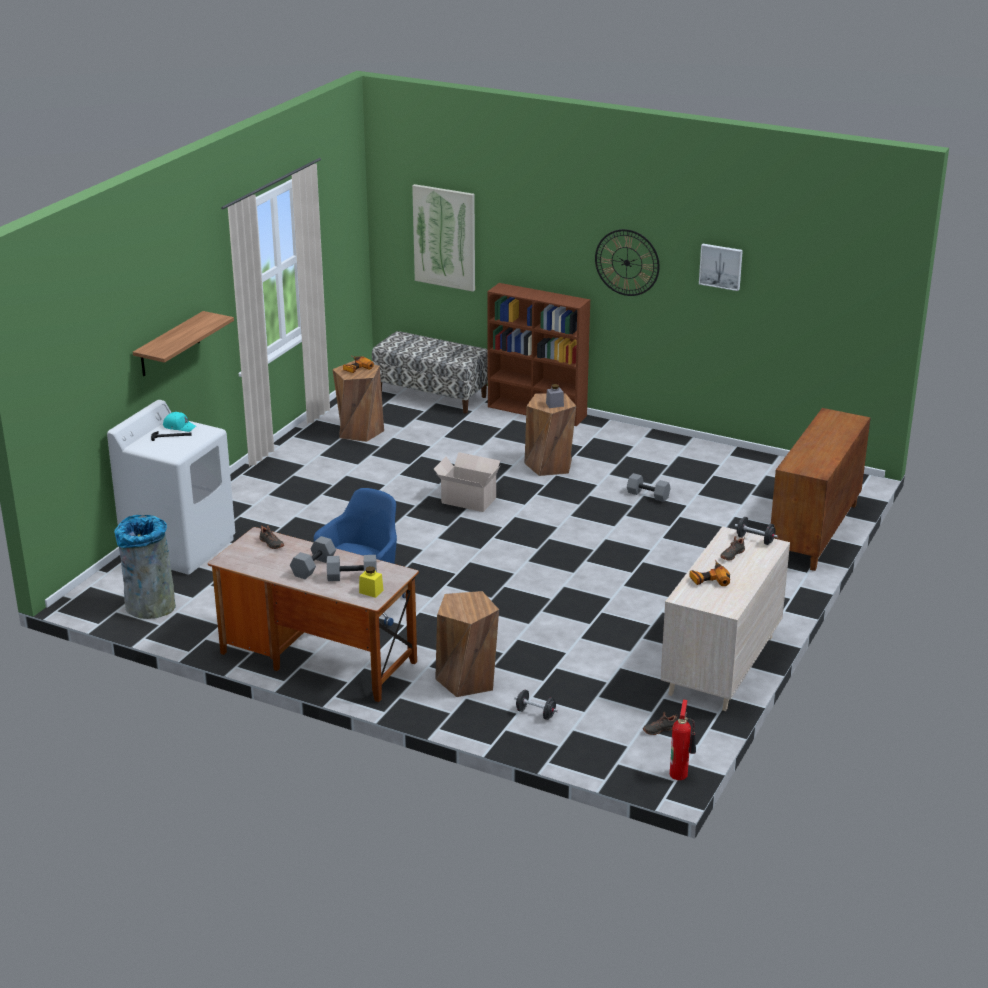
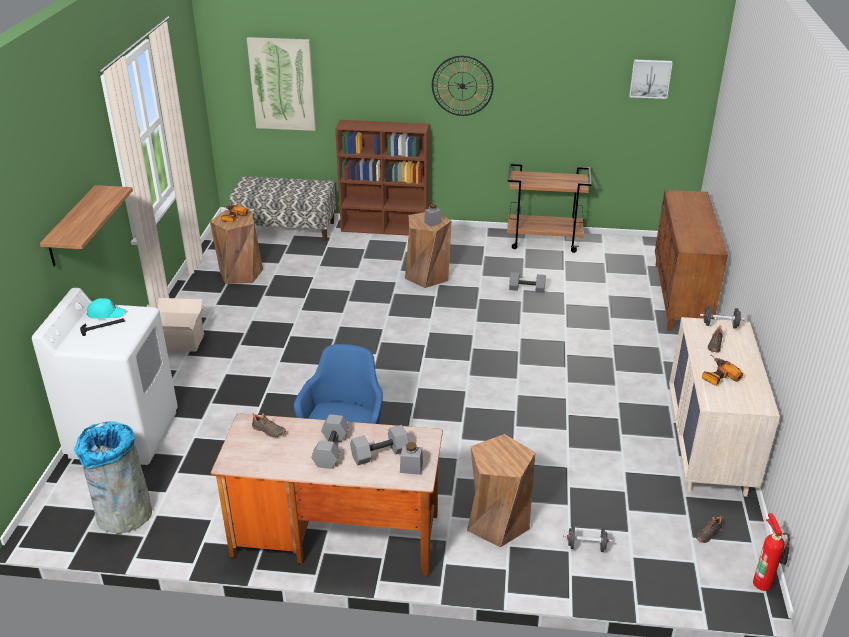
camera: 20 degrees left, 5 degrees up
(371, 591) = (411, 468): yellow jar -> grey jar
(467, 500) = (377, 324): cardboard box -> cardboard box (177, 342)
(706, 452) = (544, 241): none -> brown cart
(721, 266) = (551, 78): picture -> picture (650, 78)

